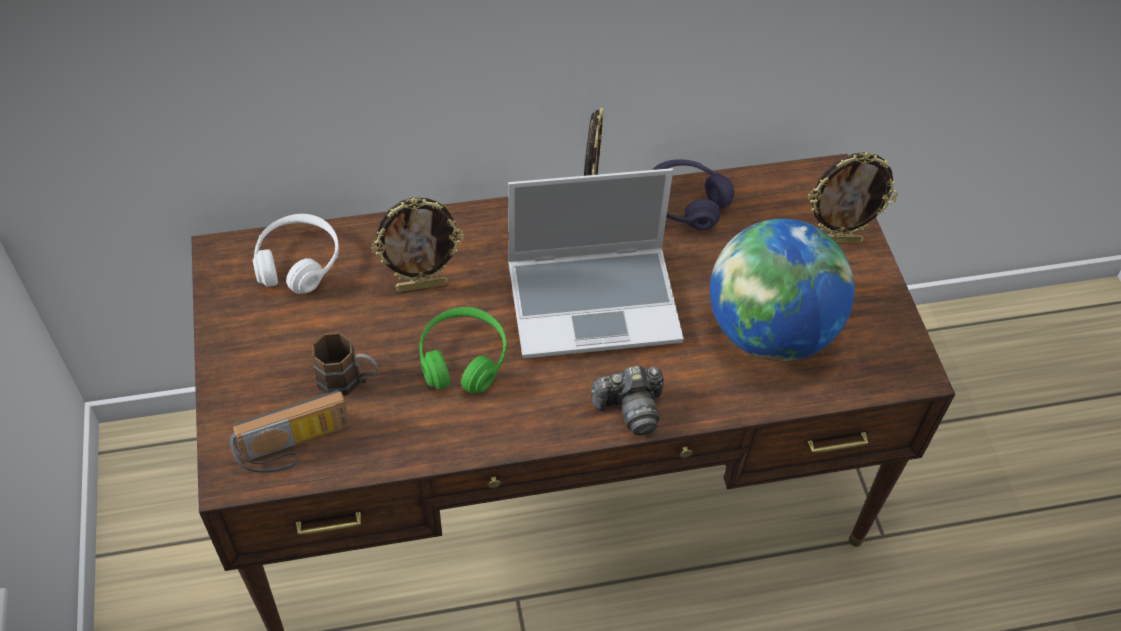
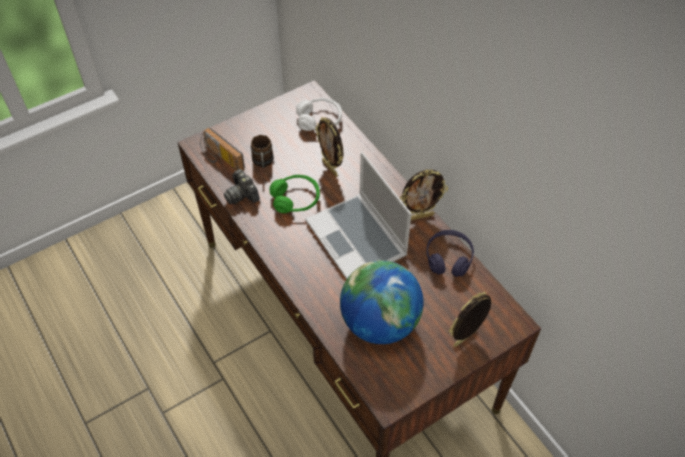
camera: 70 degrees right, 0 degrees up
(630, 408) = (299, 275): camera -> camera (242, 194)
(837, 240) = (465, 339): picture frame -> picture frame turned 75 degrees clockwise

